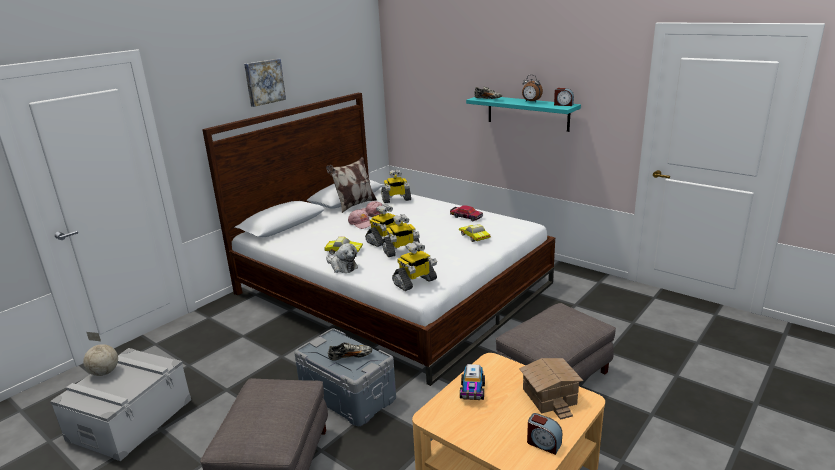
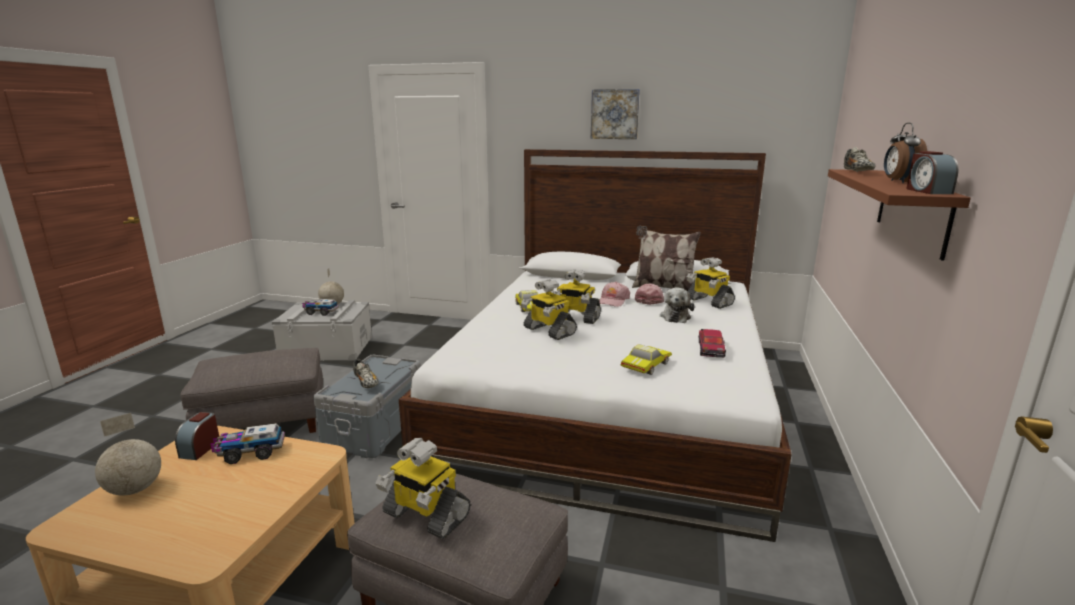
camera: 65 degrees right, 5 degrees down
(122, 381) = (320, 312): none -> toy truck
(342, 267) = (490, 315): plush toy -> plush toy (675, 316)
(415, 282) = (467, 353): toy robot -> toy robot (425, 515)
(498, 440) = (135, 489): none -> globe
(527, 113) = (912, 210): turquoise shelf -> brown shelf
(543, 443) = (111, 529): alarm clock -> alarm clock (200, 448)
(548, 396) = (224, 518): toy house -> none

